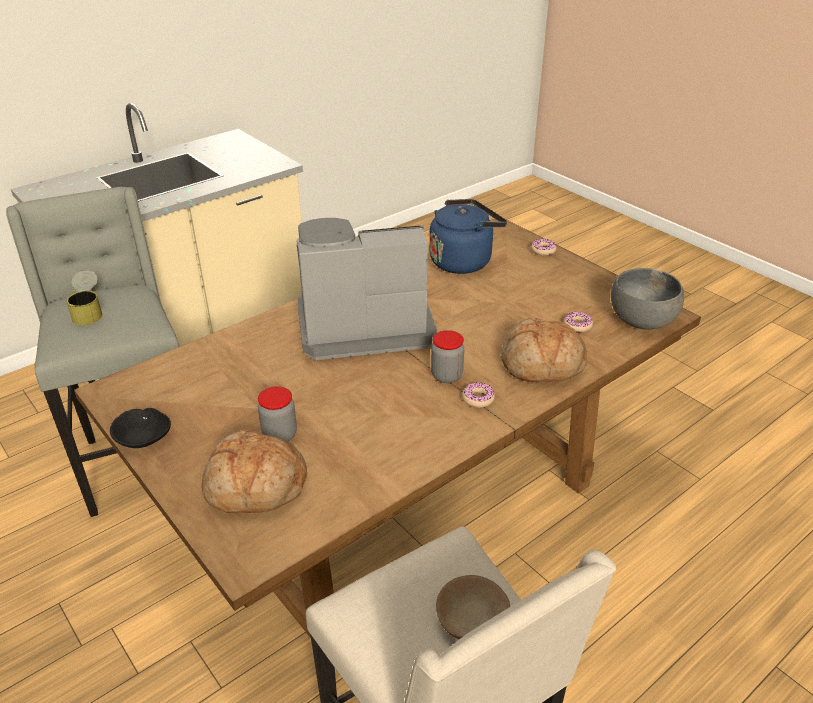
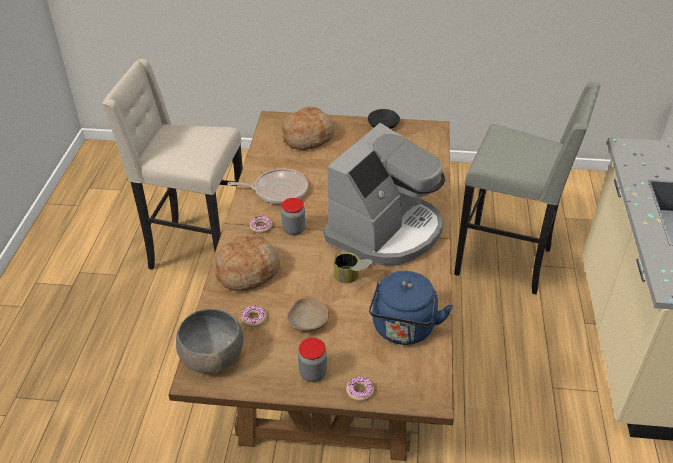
camera: 135 degrees right, 5 degrees up
(89, 312) = (529, 148): can -> can (352, 278)
(280, 435) = (330, 157): jar -> jar (313, 373)
(404, 431) = (278, 190): none -> frying pan
(472, 618) = (171, 149): beige bowl -> beige bowl (307, 322)

